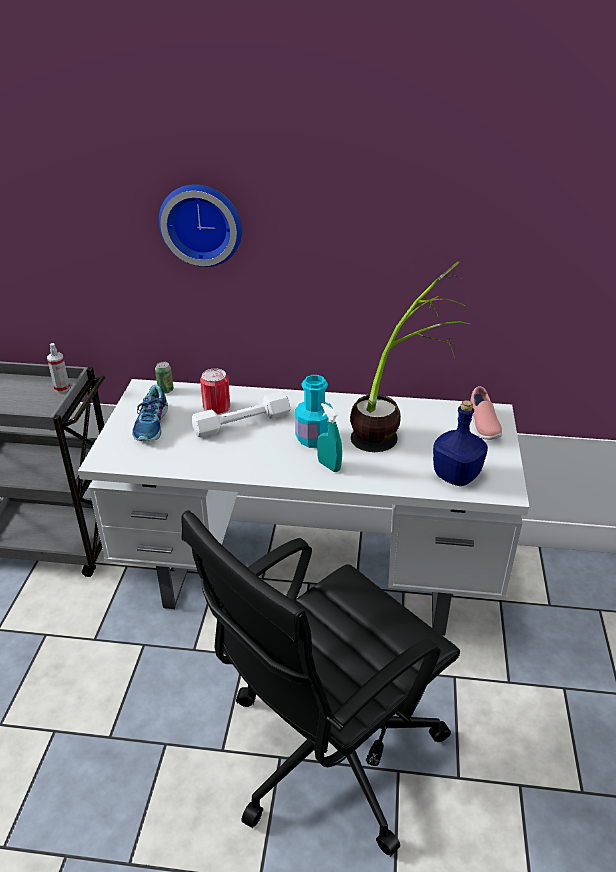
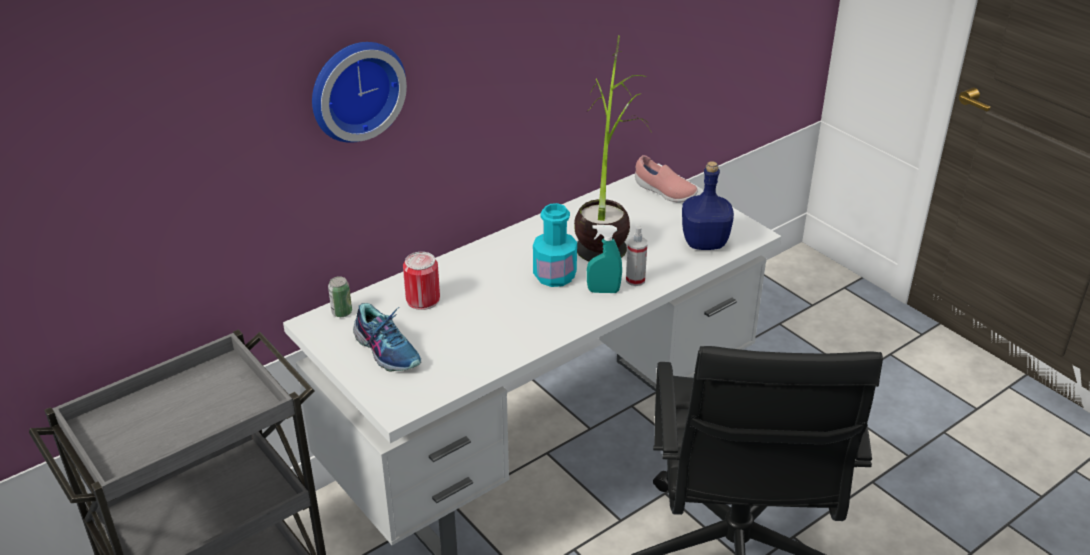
camera: 45 degrees left, 0 degrees up
(62, 388) = (224, 373): spray bottle -> spray bottle (635, 280)
(242, 423) = (471, 299): white dumbbell -> none

